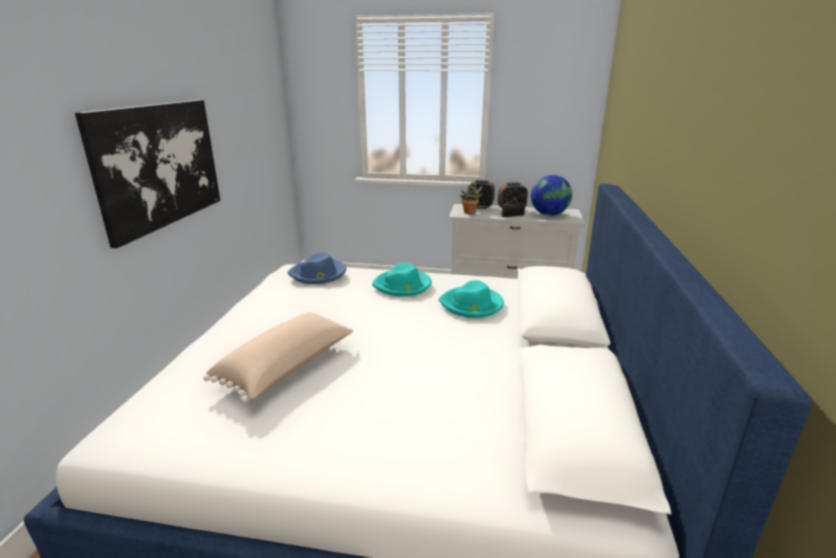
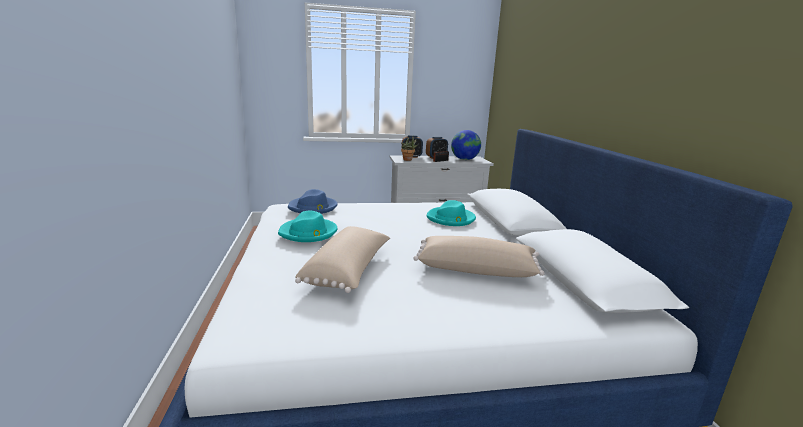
camera: 20 degrees left, 5 degrees down
(159, 165) = (179, 106): picture -> none
(402, 285) = (388, 211): turquoise hat -> turquoise hat (308, 232)
(436, 388) = (476, 269): none -> beige pillow

